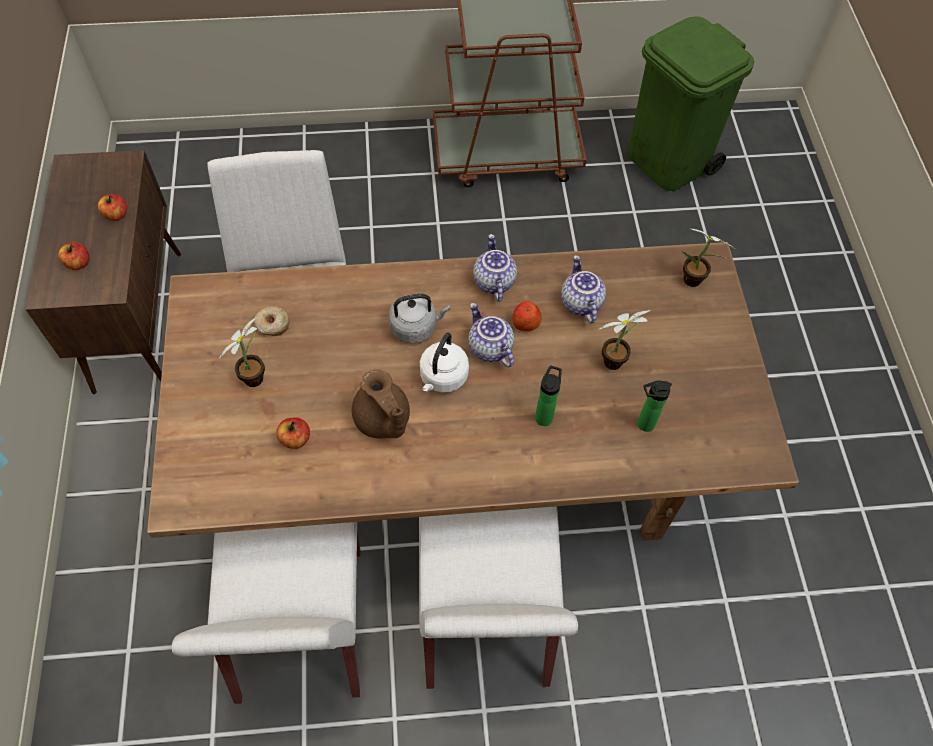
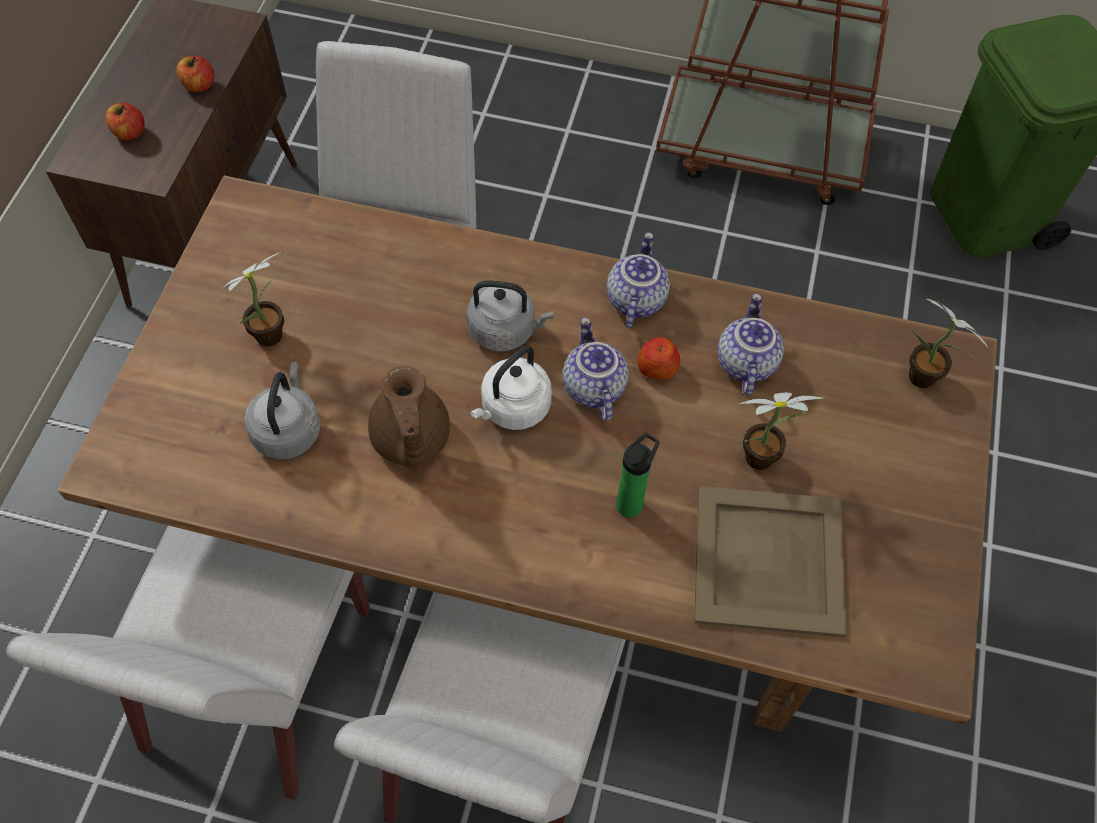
camera: 20 degrees right, 0 degrees up
(273, 325) = (322, 273): donut -> none
(295, 439) = (288, 430): apple -> grey kettle
(643, 424) = (767, 559): bottle -> beige tray

